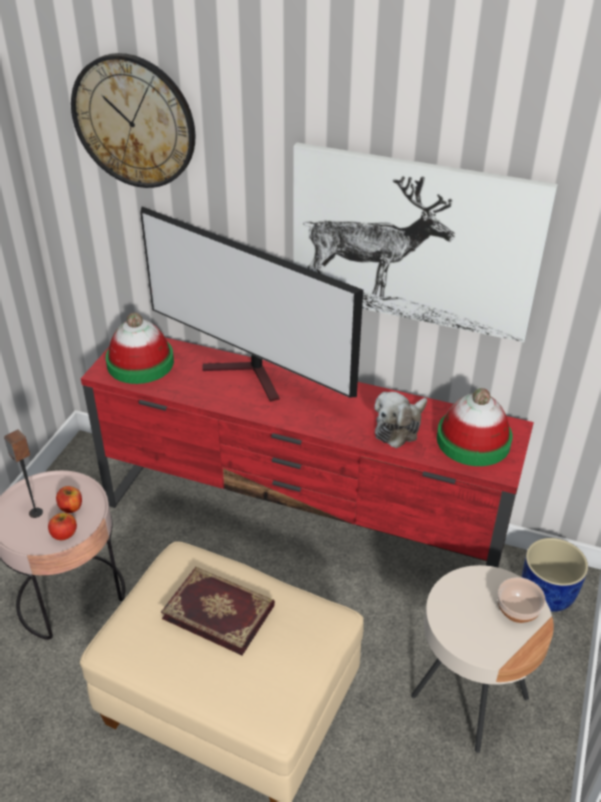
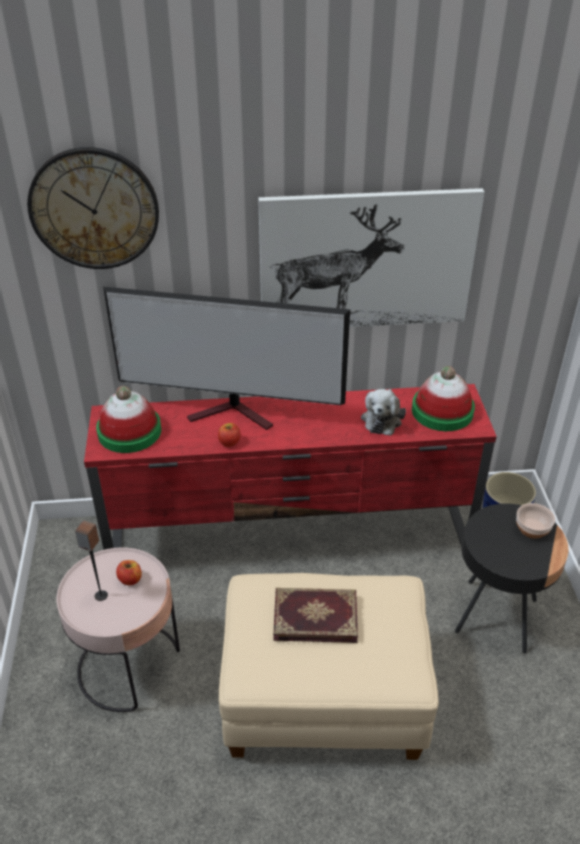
camera: 25 degrees left, 0 degrees up
(64, 534) = (141, 604): apple -> apple (229, 442)
(469, 697) = (496, 616): beige side table -> black side table

